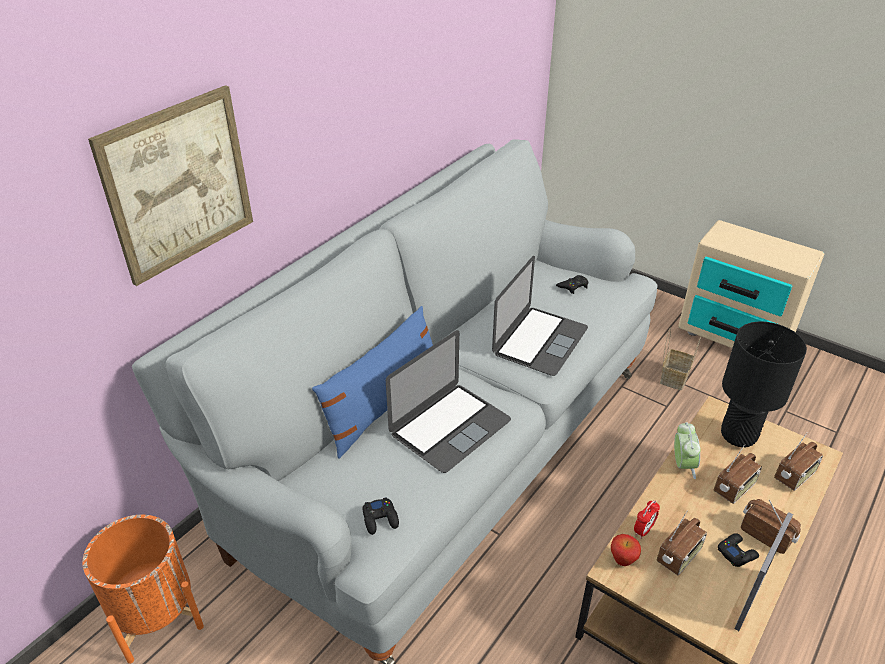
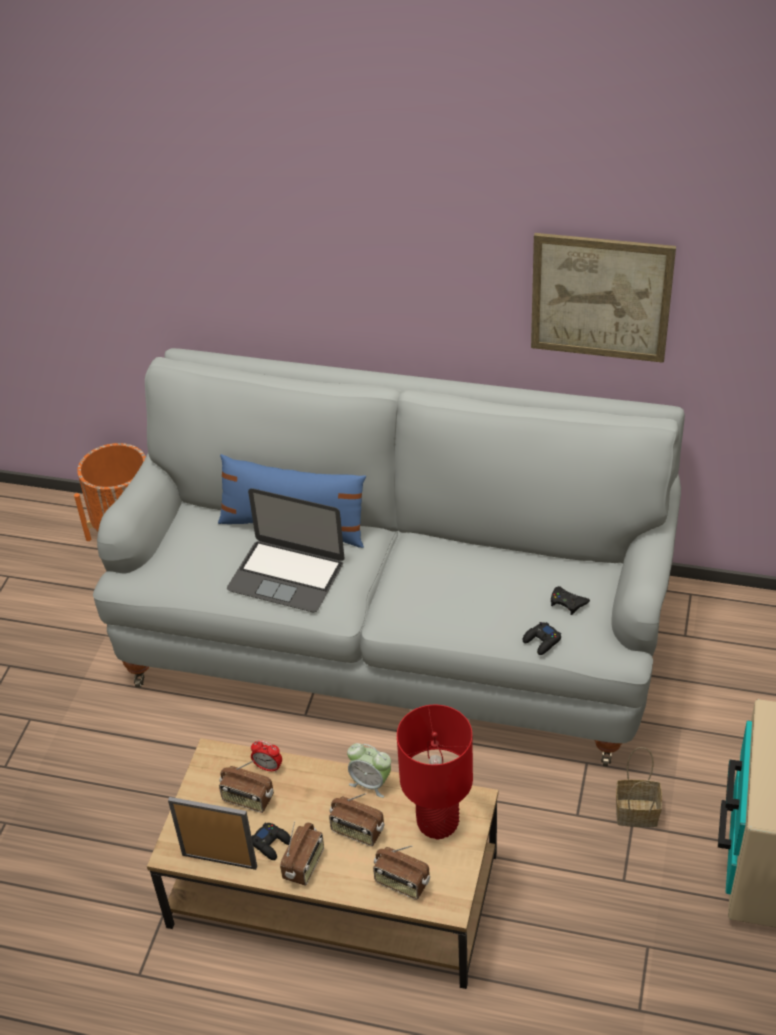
camera: 70 degrees right, 5 degrees up
(179, 184) = (242, 248): picture -> picture (600, 297)
(380, 519) = (162, 570): black game controller -> black game controller (542, 641)
(540, 340) = (449, 601): laptop -> none
(622, 561) = (225, 759): apple -> none
(682, 465) = (370, 783): alarm clock -> alarm clock turned 45 degrees clockwise
(737, 438) = (437, 825): black table lamp -> red table lamp

